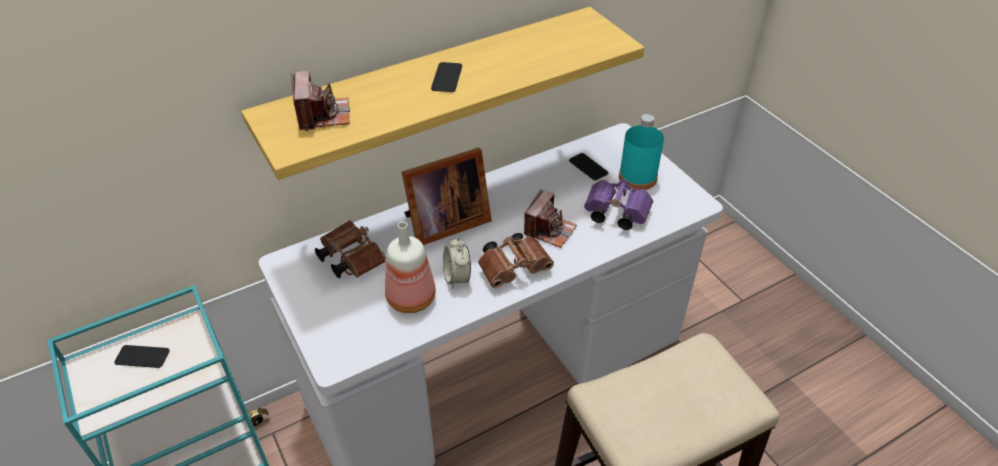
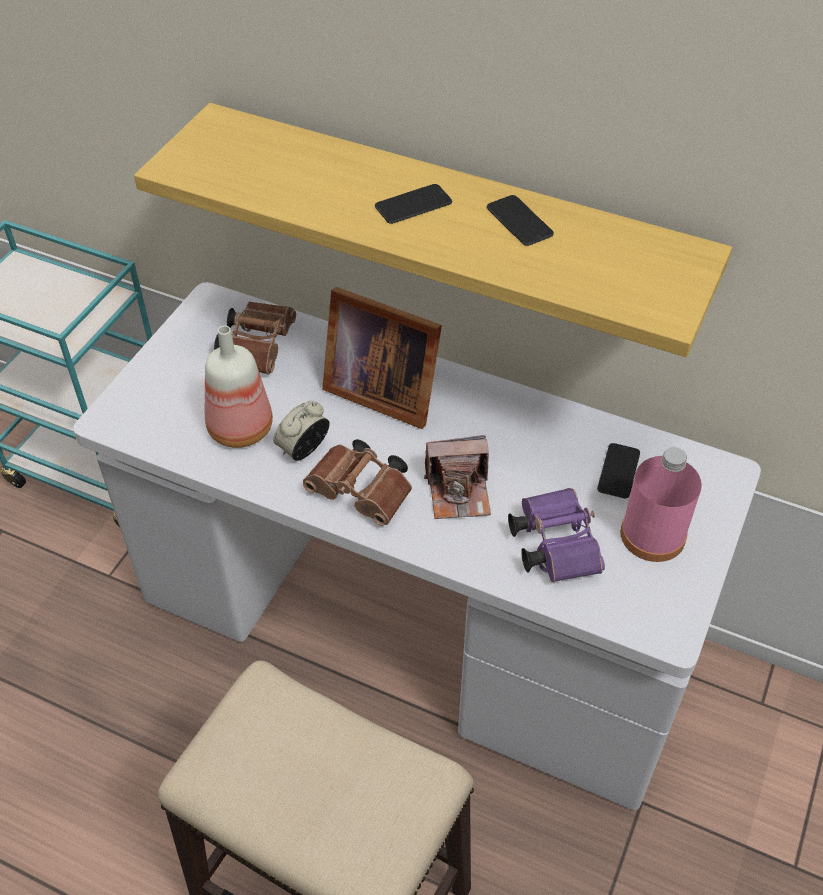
camera: 55 degrees right, 5 degrees up
(142, 357) = (50, 293): phone -> phone (519, 221)
(323, 115) = (250, 156): camera -> none
(637, 177) = (652, 535): turquoise bottle -> pink bottle

